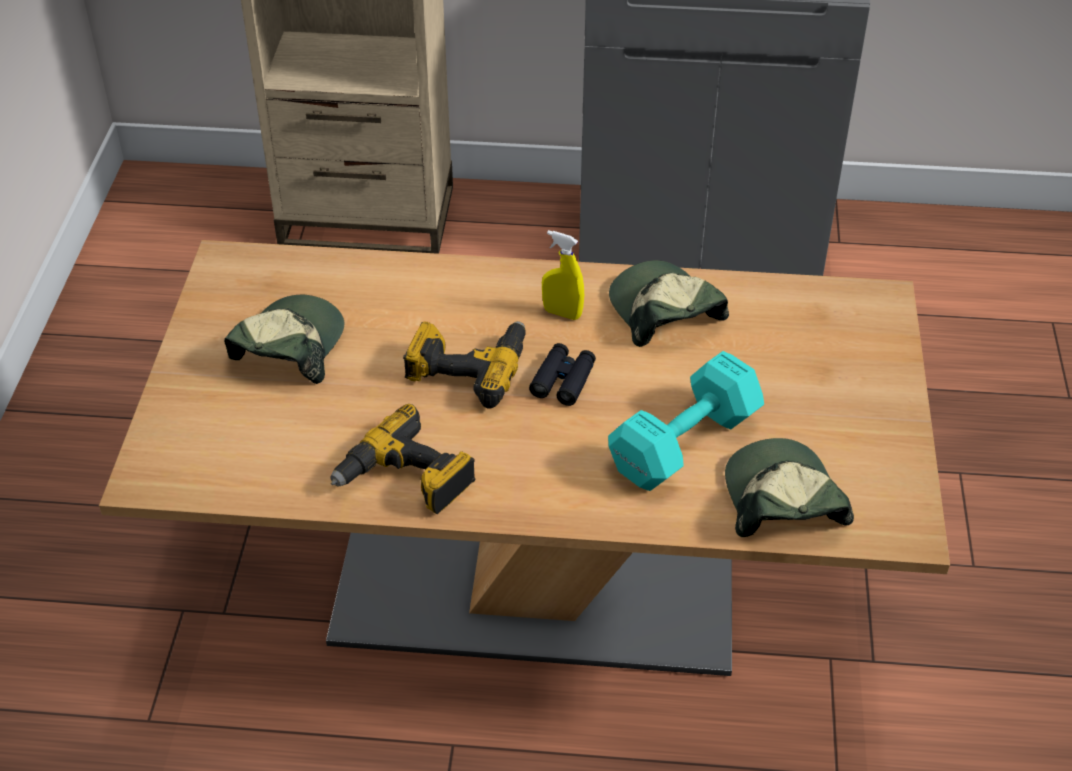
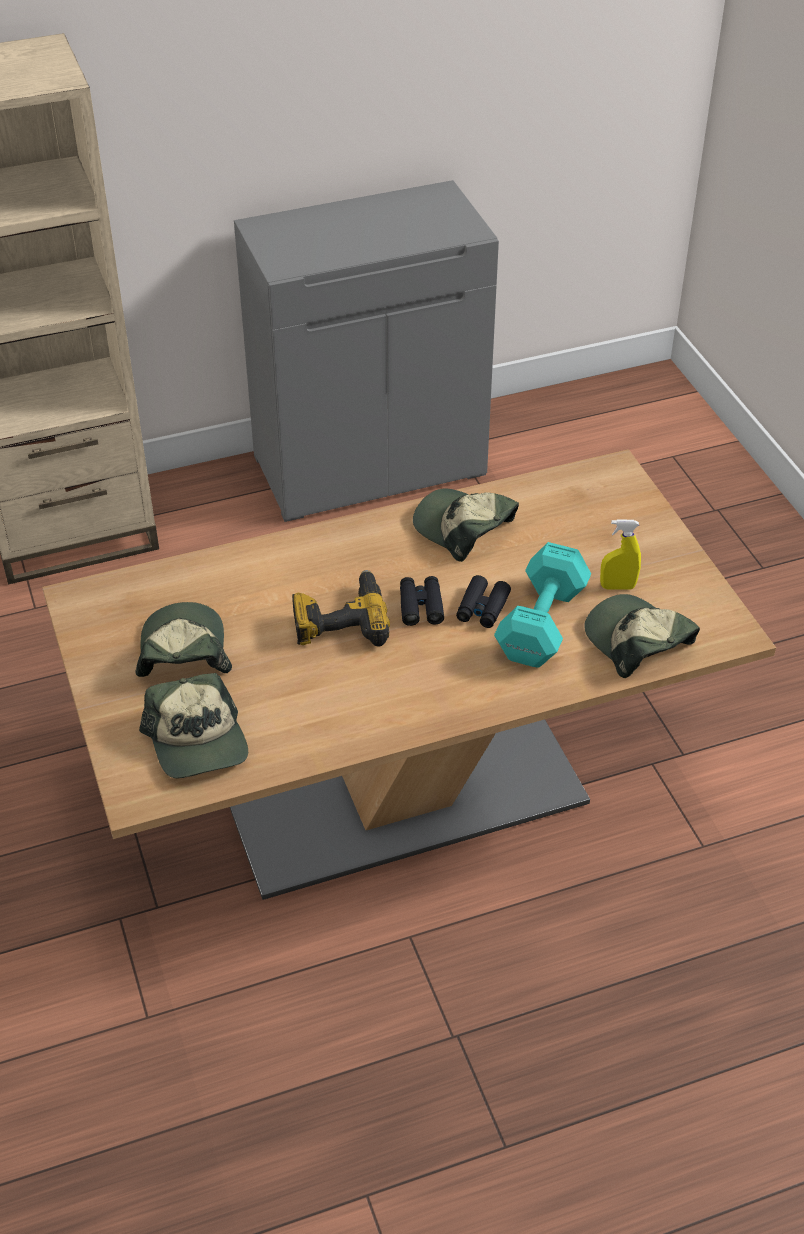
camera: 25 degrees left, 0 degrees up
(241, 445) = (198, 742): none -> cap
(406, 480) = (350, 723): power drill -> none
(562, 313) = (386, 554): yellow spray bottle -> yellow spray bottle (617, 587)
(629, 404) = (482, 608): none -> black binoculars

